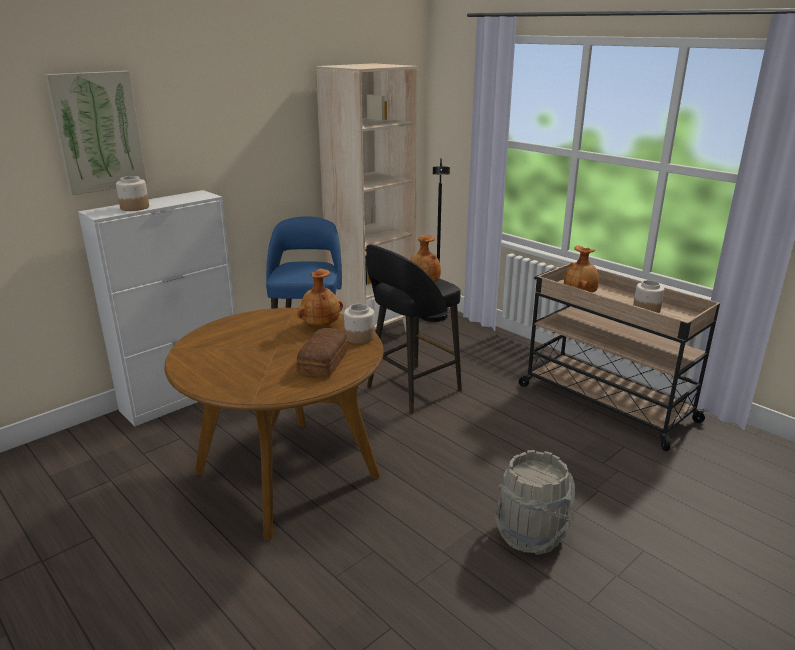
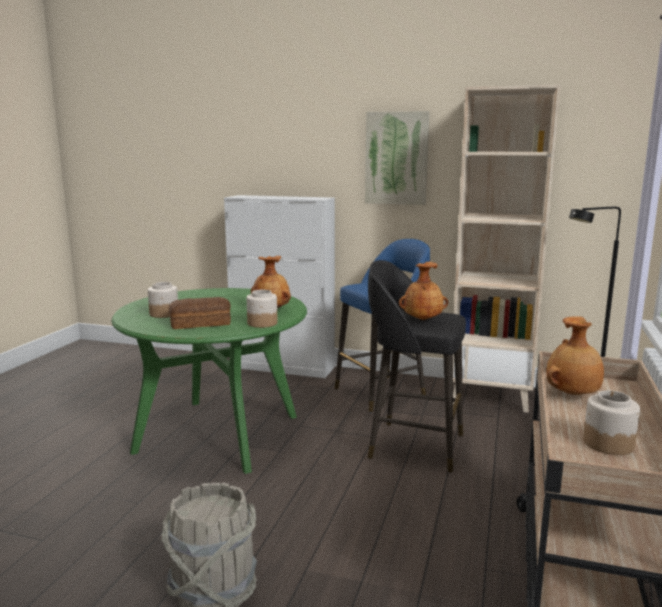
camera: 60 degrees right, 10 degrees down
(98, 132) = (261, 139): picture -> picture (396, 158)
(134, 207) = (262, 197): jar -> jar (163, 314)
(287, 474) = (218, 433): brown dining table -> green dining table

